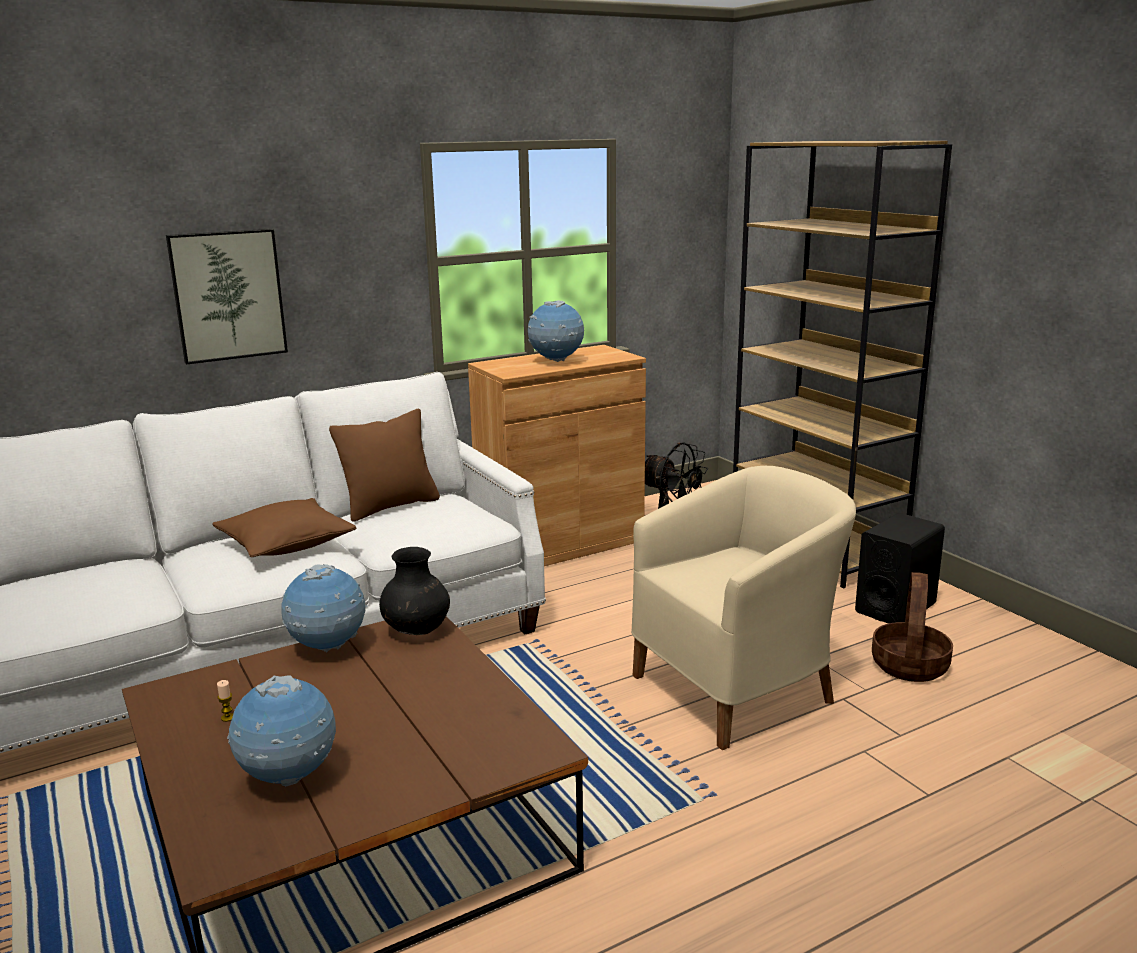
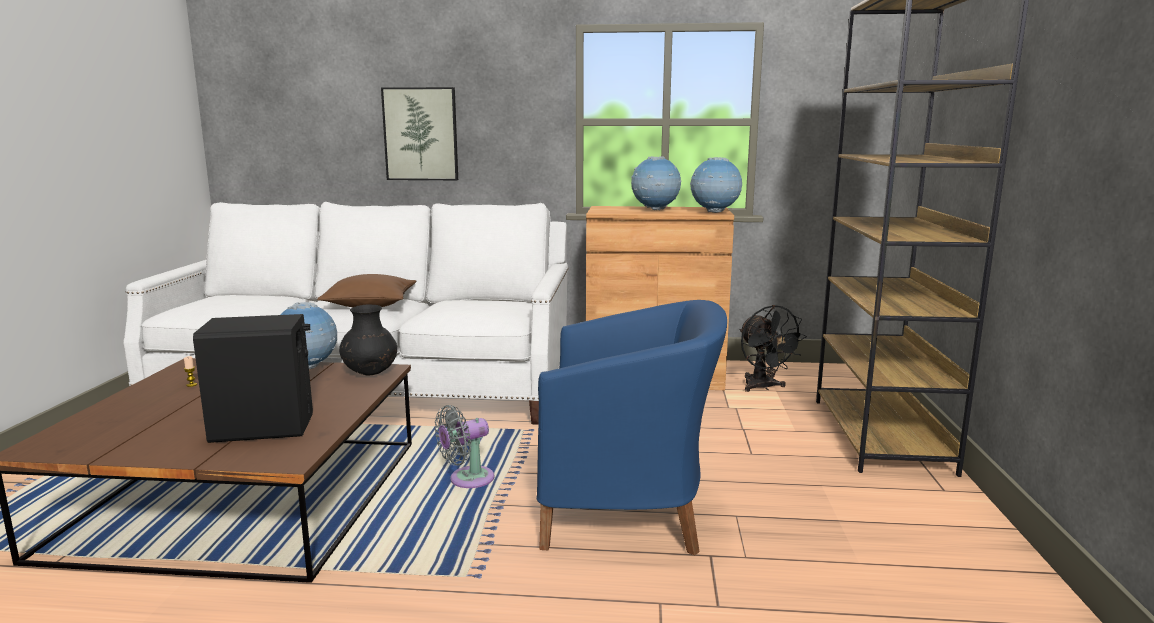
camera: 35 degrees right, 5 degrees down
(289, 778) = (148, 422): globe -> globe (714, 212)
(390, 506) = (472, 299): brown pillow -> none
(558, 714) = (467, 480): none -> grey fan
(738, 689) = (628, 513): beige armchair -> blue armchair
(895, 608) = (891, 504): black speaker -> black speaker (263, 428)
(910, 666) = (826, 555): basket -> none

